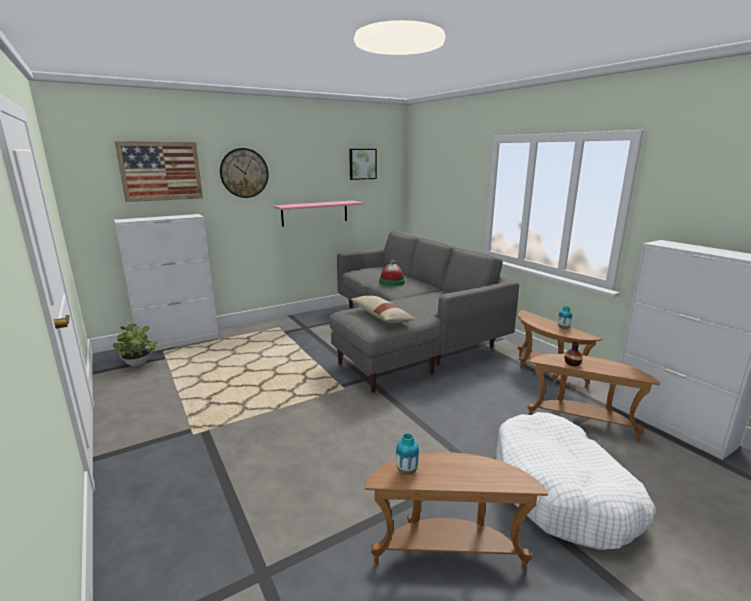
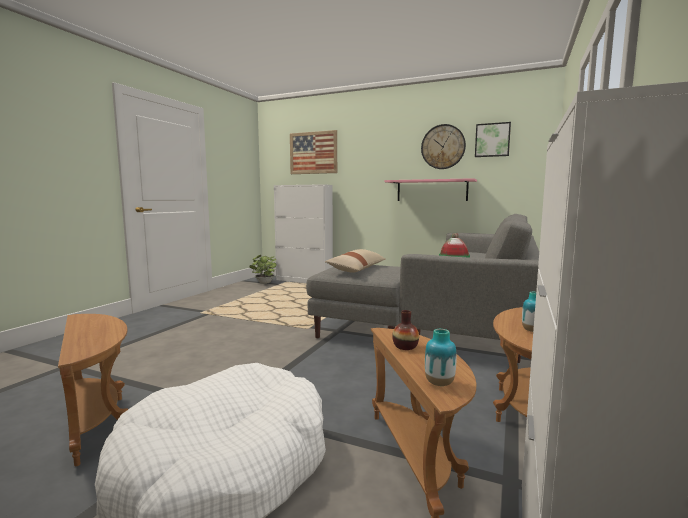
camera: 55 degrees right, 10 degrees down
(244, 173) = (370, 153): wall clock -> wall clock (443, 147)
(406, 471) = (92, 320): vase -> vase (439, 383)

